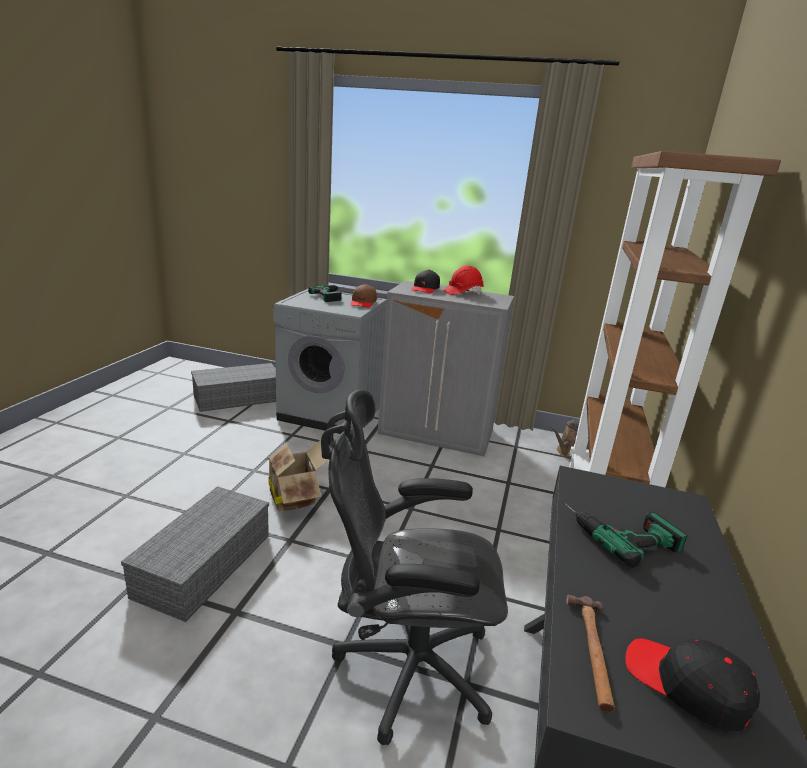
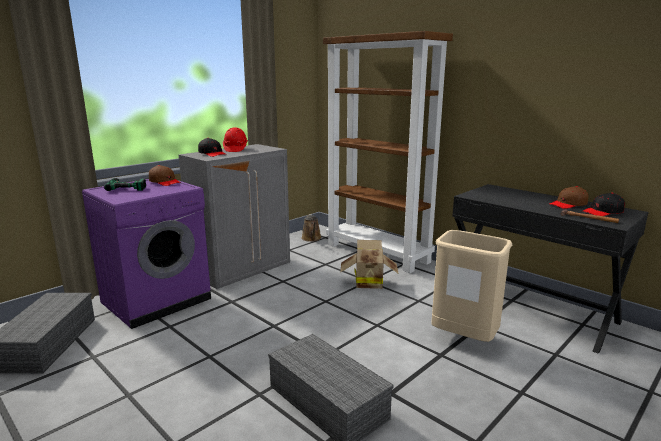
camera: 60 degrees left, 5 degrees down
(296, 497) = (271, 342): cardboard box -> cardboard box (367, 282)
(329, 414) = (158, 301): grey washing machine -> purple washing machine
(405, 667) = (463, 339): office chair -> beige trash can
(617, 531) = (513, 200): power drill -> none
(684, 617) = (568, 204): none -> brown cap

